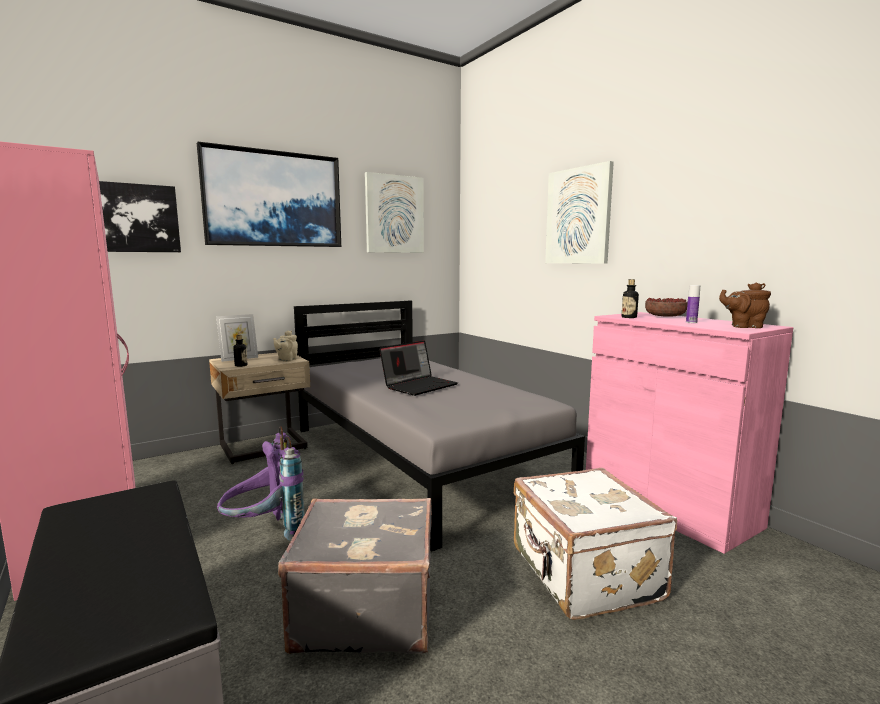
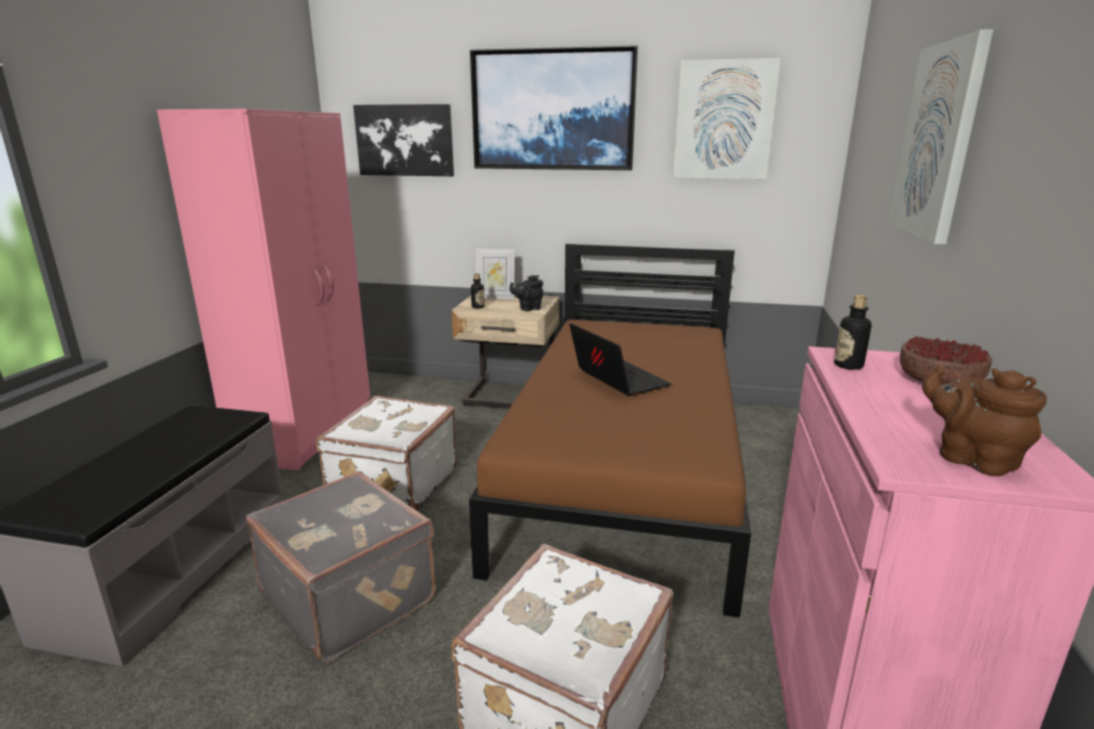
camera: 45 degrees right, 10 degrees up
(265, 533) = (392, 486): purple backpack -> white suitcase
(286, 360) = (528, 308): beige teapot -> black teapot
(418, 458) = (626, 469): grey bed -> brown bed
(419, 385) = (616, 379): laptop -> laptop turned 120 degrees counterclockwise
(691, 322) = (910, 412): bottle -> none

